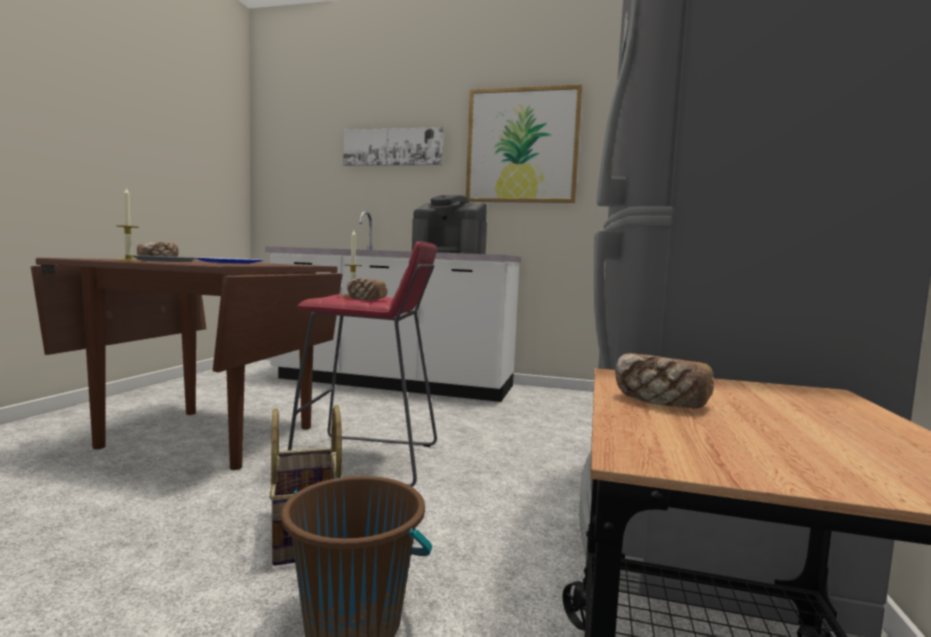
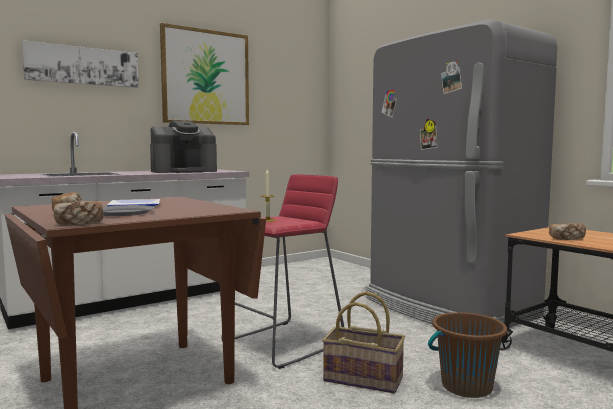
camera: 50 degrees left, 0 degrees up
(128, 260) = (146, 217): candle -> none
(366, 299) = (296, 221): bread -> bread (79, 223)

